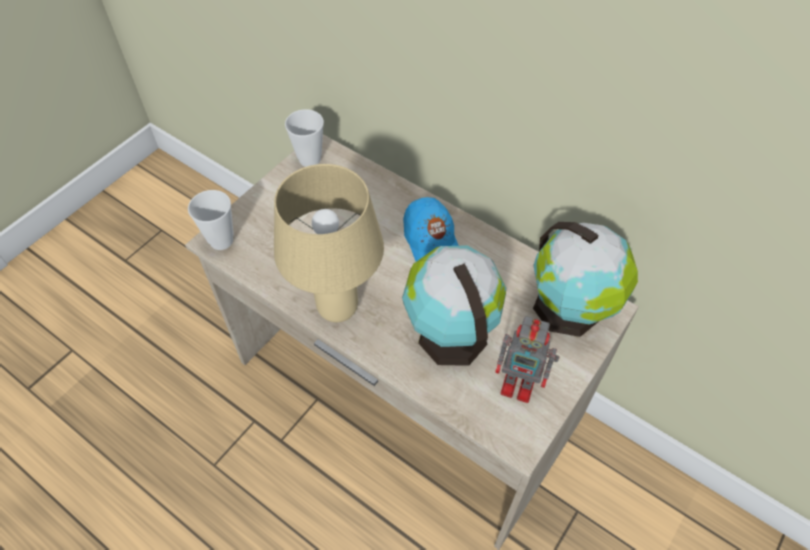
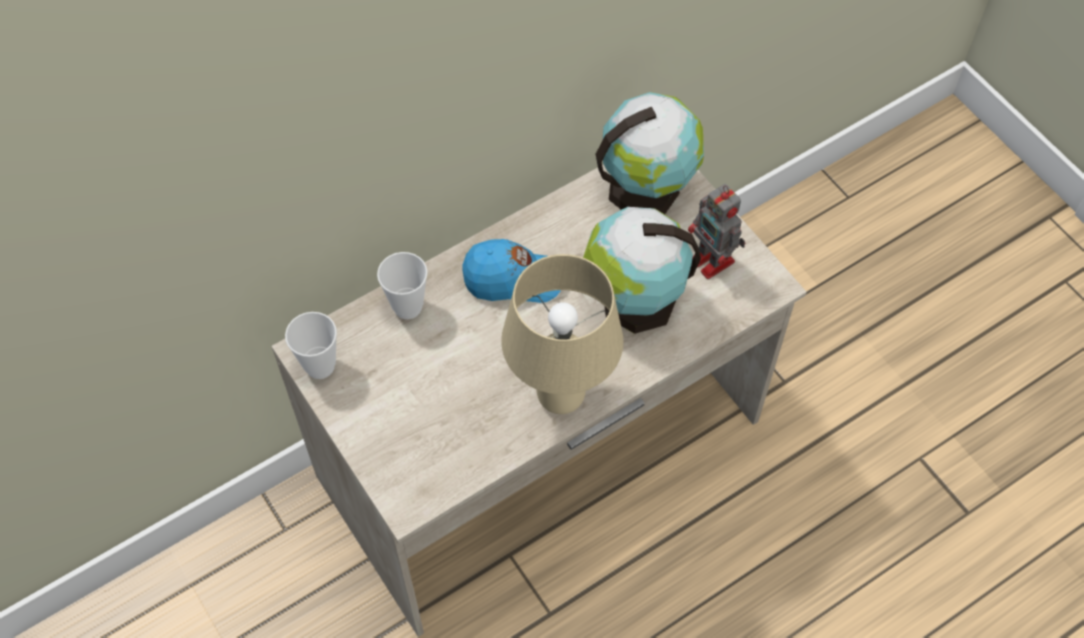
camera: 70 degrees left, 5 degrees up
(221, 240) = (410, 496): cup -> cup (407, 307)
(520, 384) = (713, 262): toy robot -> toy robot turned 105 degrees clockwise

